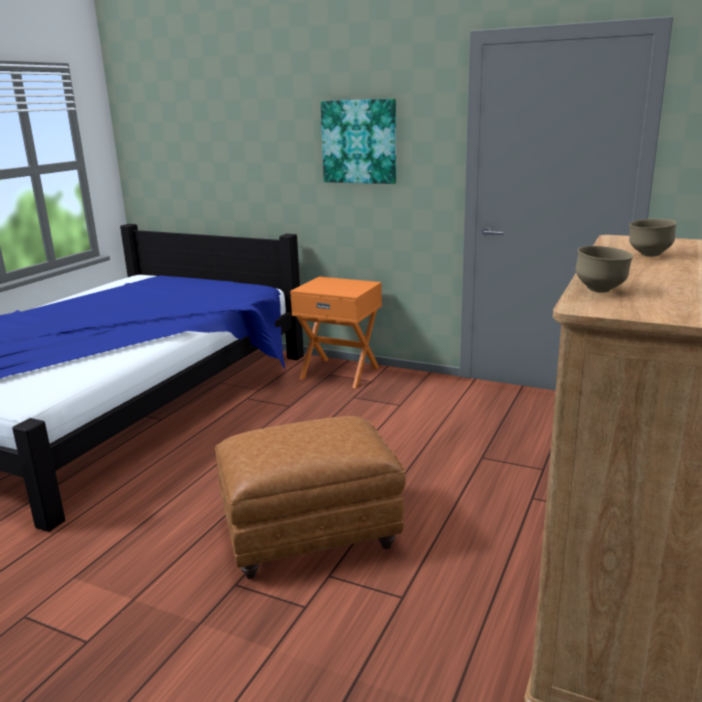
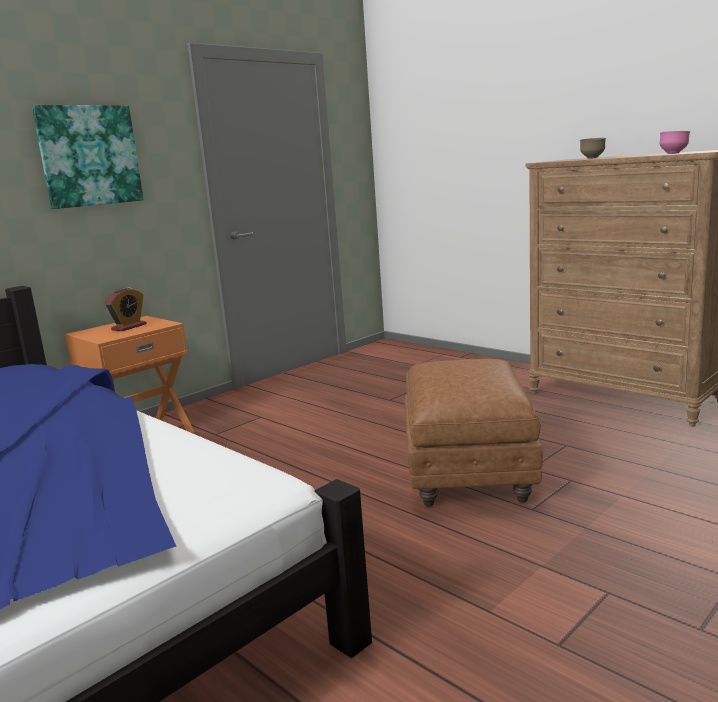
camera: 70 degrees left, 5 degrees down
(340, 286) = (129, 327): none -> alarm clock
(600, 290) = (673, 153): brown bowl -> pink bowl

